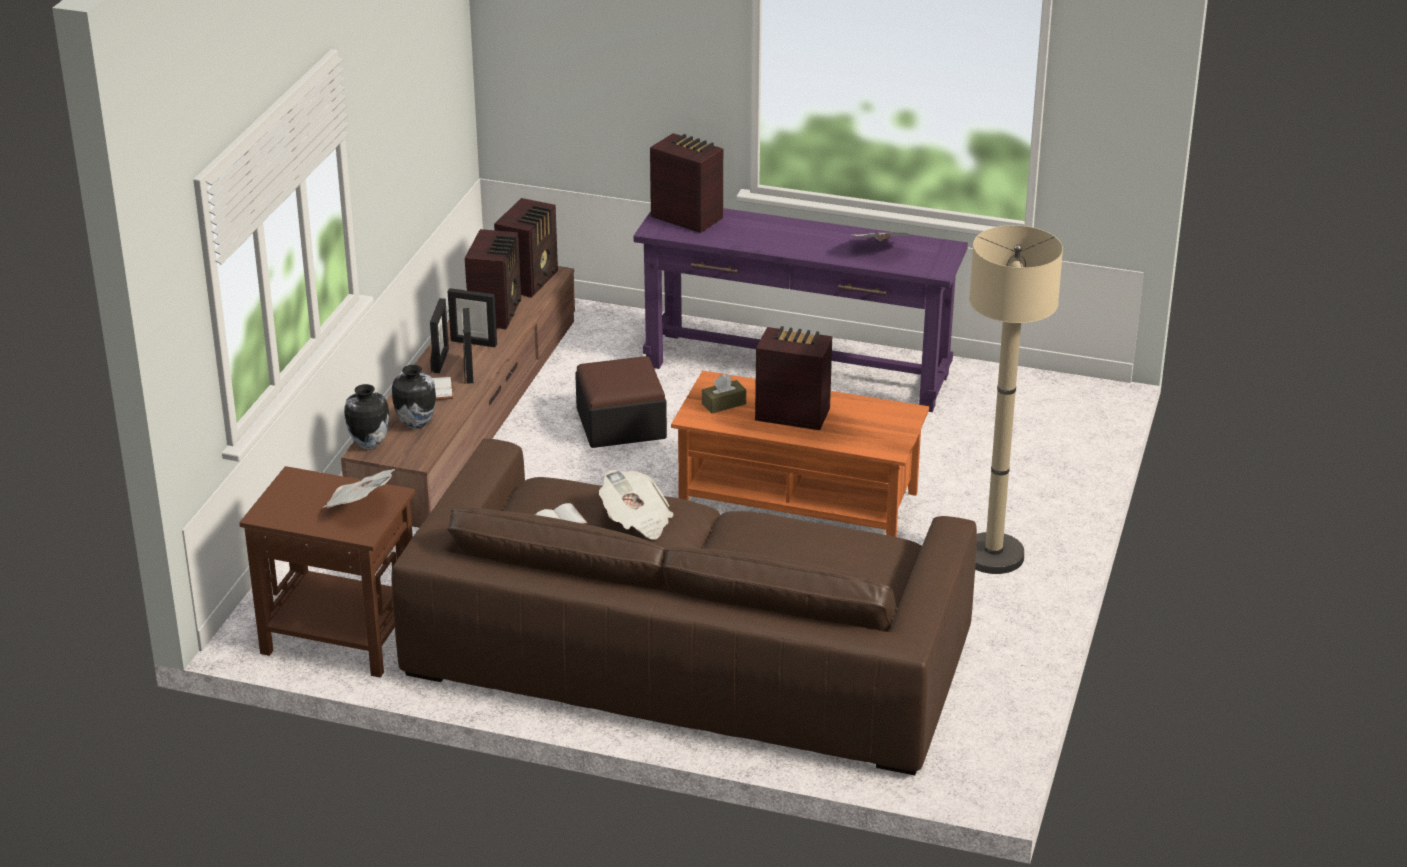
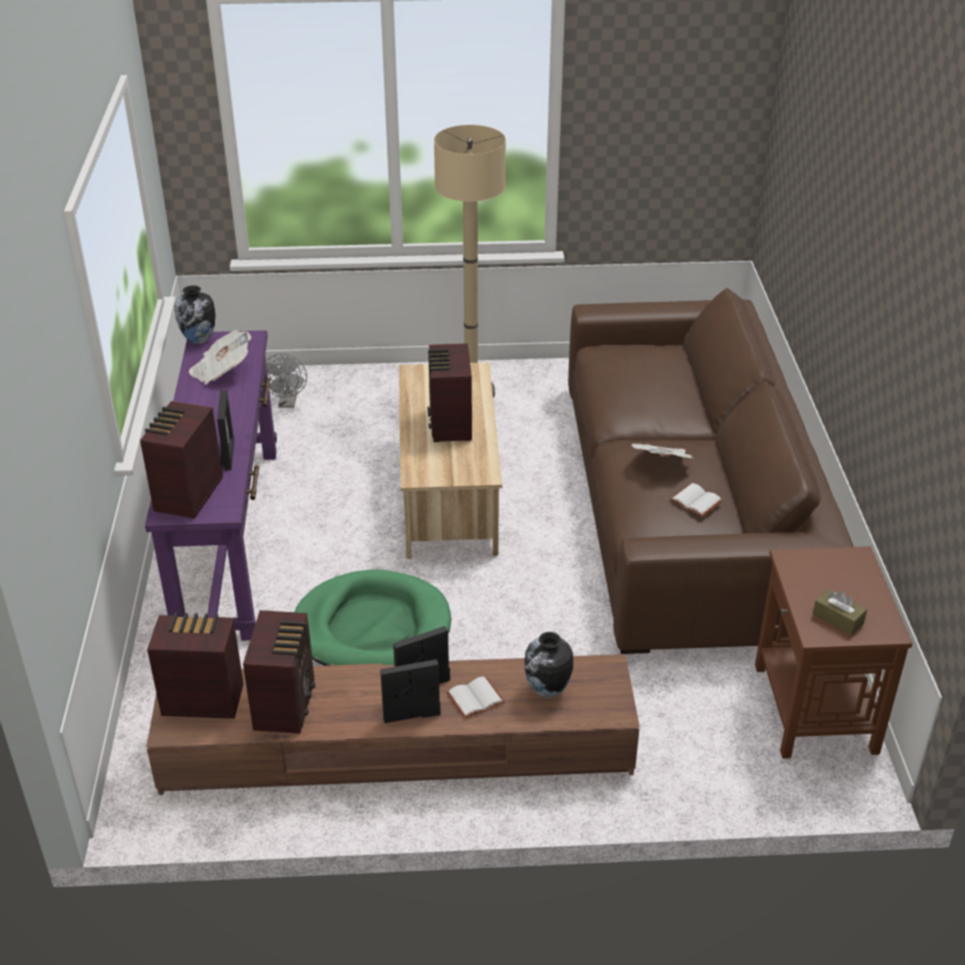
camera: 110 degrees left, 5 degrees up
(359, 505) = (821, 573): newspaper -> none
(368, 444) = (604, 714): vase -> vase (199, 340)
(474, 342) = (360, 701): picture frame -> picture frame (228, 455)
(496, 312) = (286, 704): radio -> radio turned 105 degrees clockwise
(621, 423) = (372, 628): ottoman -> green dog bed
(724, 404) = (453, 463): brown tissue box -> brown tissue box (838, 619)
(797, 501) = (449, 494): orange coffee table -> beige coffee table
(1026, 431) = (288, 403): none -> grey fan

